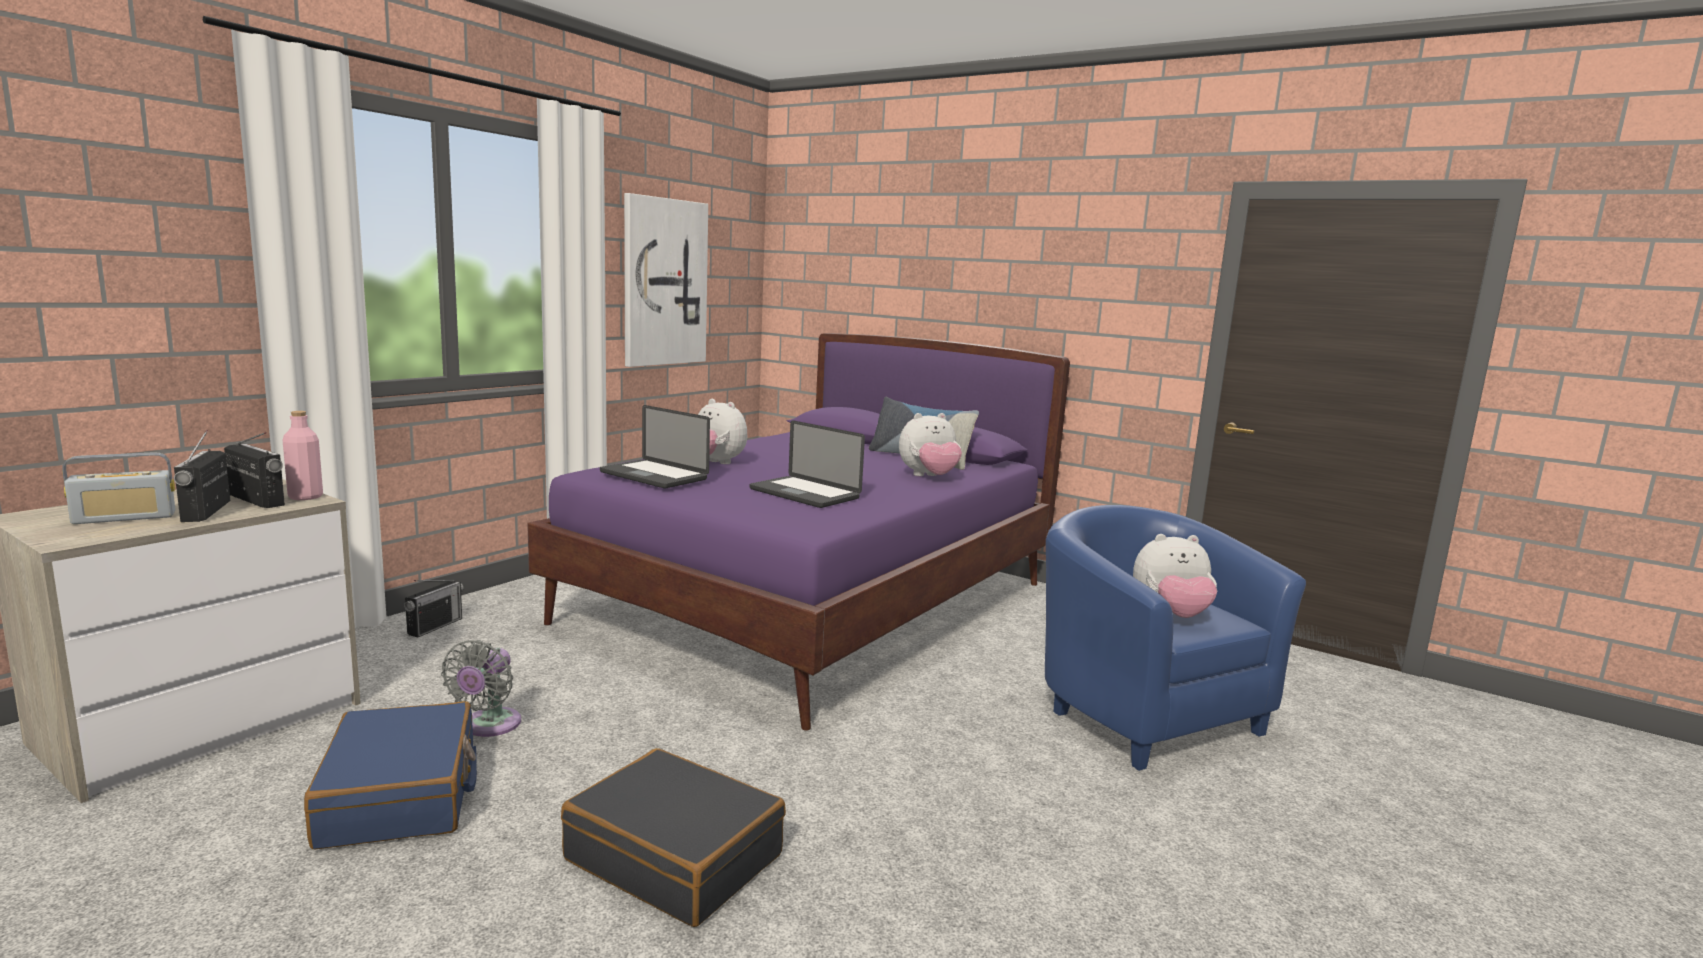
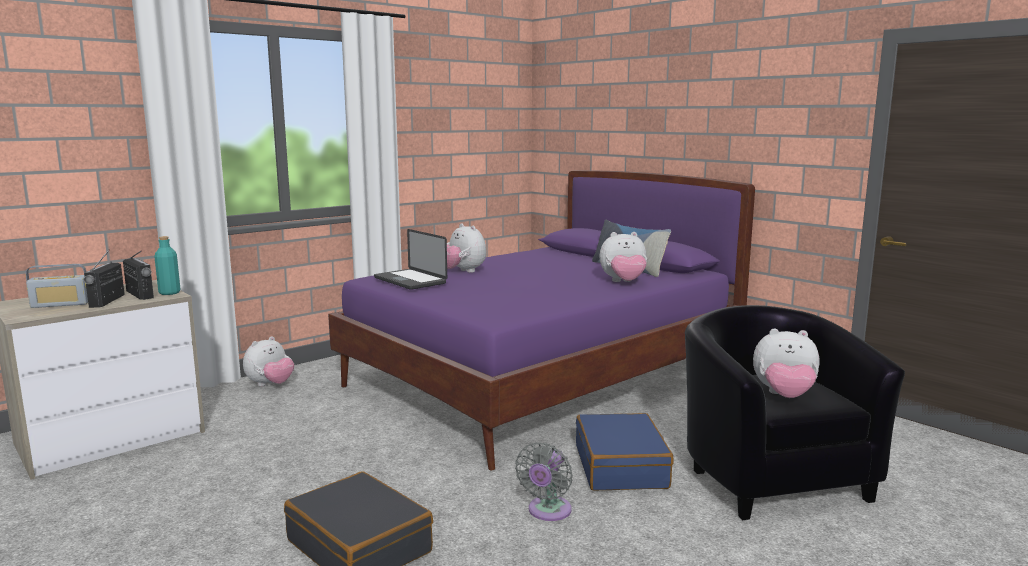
camera: 15 degrees right, 0 degrees up
(305, 497) = (169, 293): pink bottle -> turquoise bottle
(401, 795) = (206, 491): blue suitcase -> blue suitcase (621, 466)
(435, 626) = (270, 385): radio -> plush toy
(489, 726) = (277, 452): grey fan -> grey fan (547, 512)
(664, 282) = (447, 137): picture -> none
(804, 494) = (513, 294): laptop -> none
(1141, 713) = (770, 477): blue armchair -> black armchair

